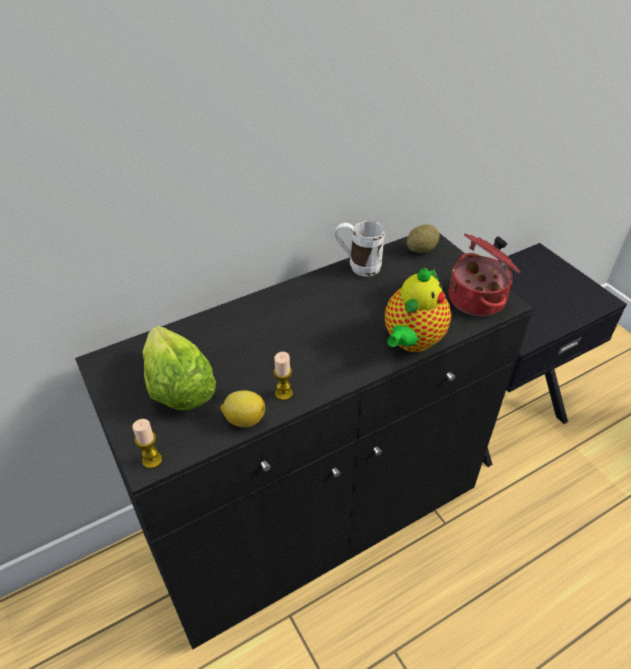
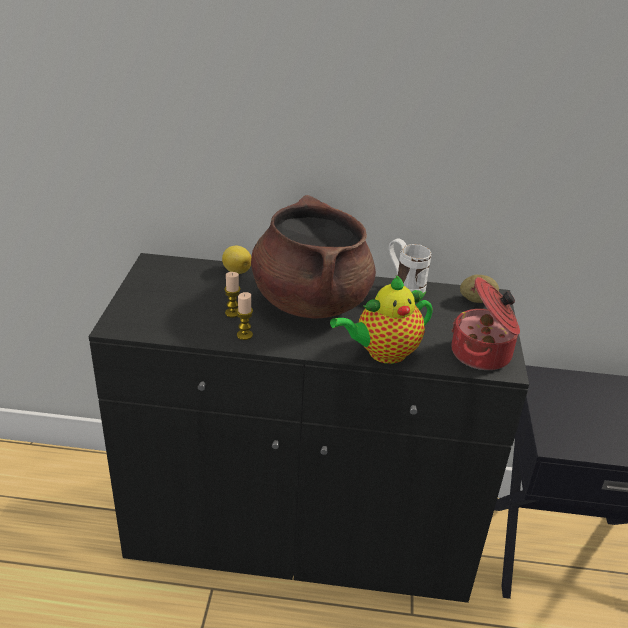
camera: 35 degrees right, 10 degrees down
(152, 460) = (118, 326): candle -> candle (232, 313)
(178, 387) = (181, 297): lettuce -> none
(244, 419) = (199, 335): lemon -> lemon (236, 271)
(300, 323) = (310, 301): none -> brown cooking pot

